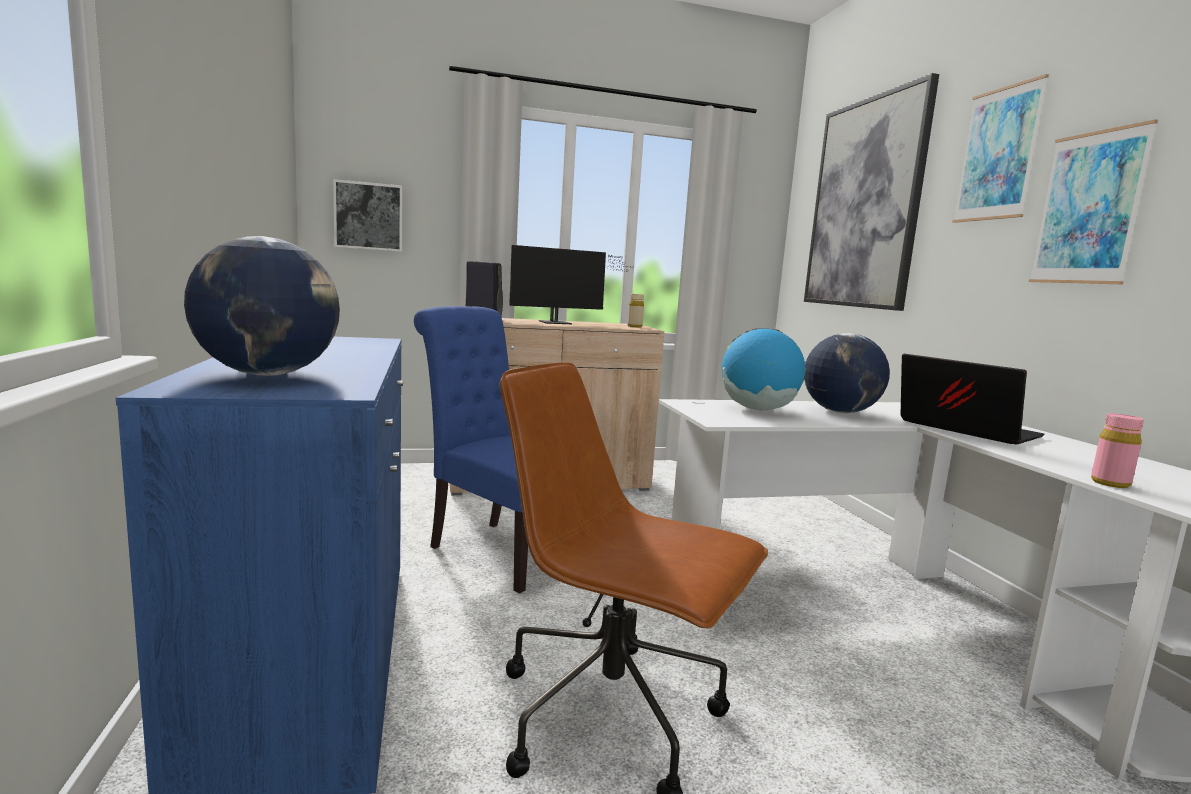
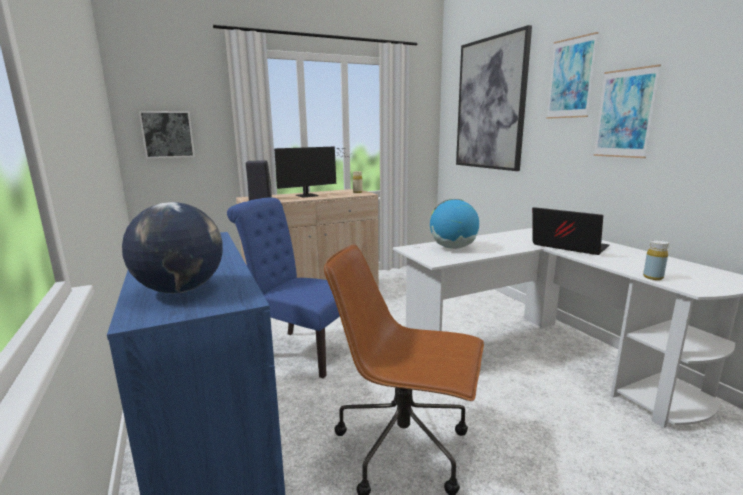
camera: 10 degrees left, 5 degrees up
(840, 412) = (498, 242): globe -> none
(1110, 483) = (653, 277): pink bottle -> yellow bottle

